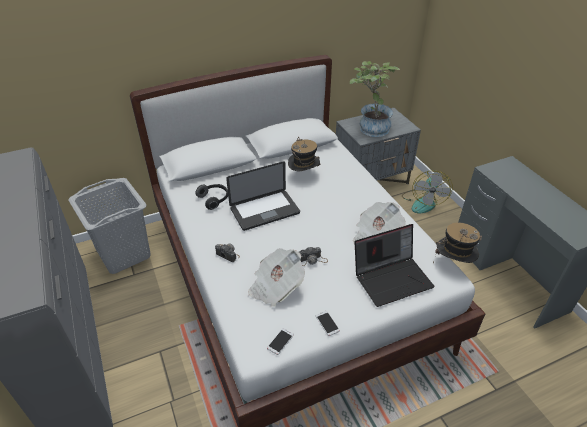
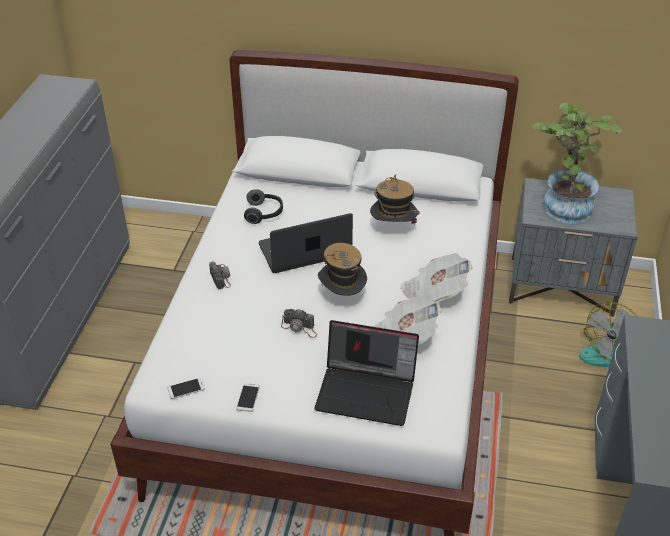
camera: 35 degrees right, 0 degrees up
(124, 254) = (182, 243): grey laundry basket -> none
(265, 211) = (304, 250): laptop -> laptop turned 150 degrees clockwise
(275, 286) = (233, 334): newspaper -> newspaper (433, 293)
(453, 263) = (460, 415): hat -> hat (342, 297)

